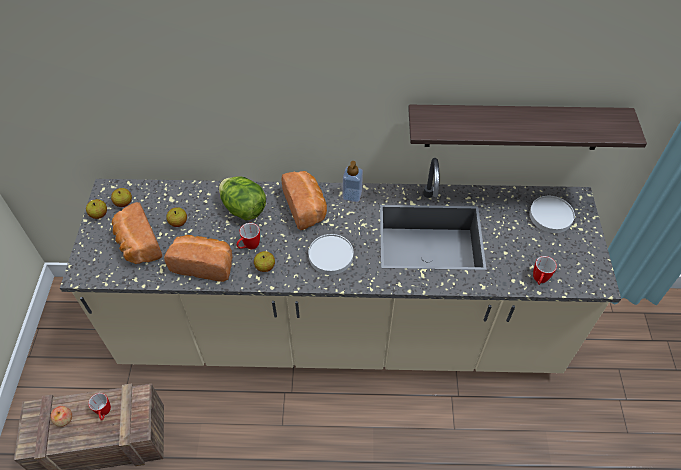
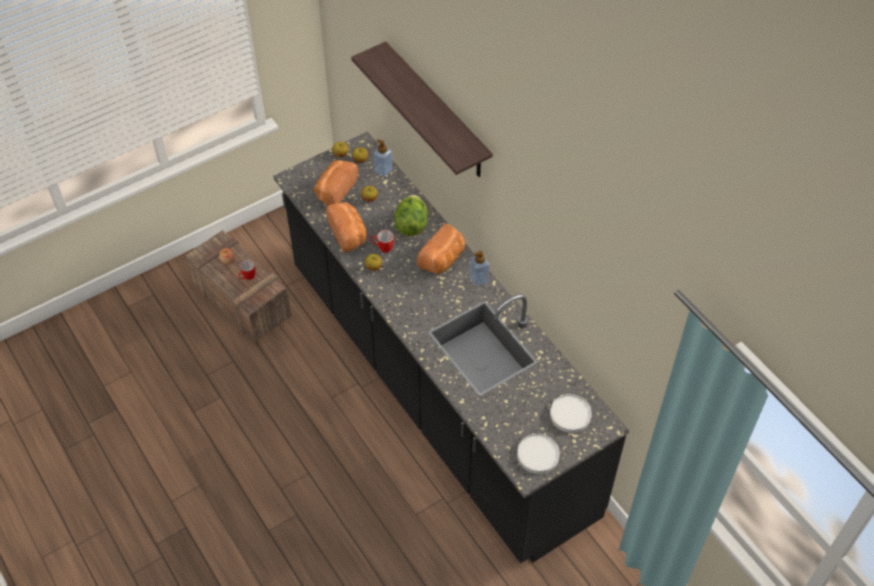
camera: 55 degrees right, 0 degrees up
(156, 193) = (383, 170): none -> soap dispenser
(330, 256) = (413, 297): white plate -> white plate (537, 455)
(340, 333) = (437, 389): beige counter -> black counter
(515, 127) = (586, 323): shelf -> shelf (437, 112)
(539, 281) = (496, 434): mug -> none

